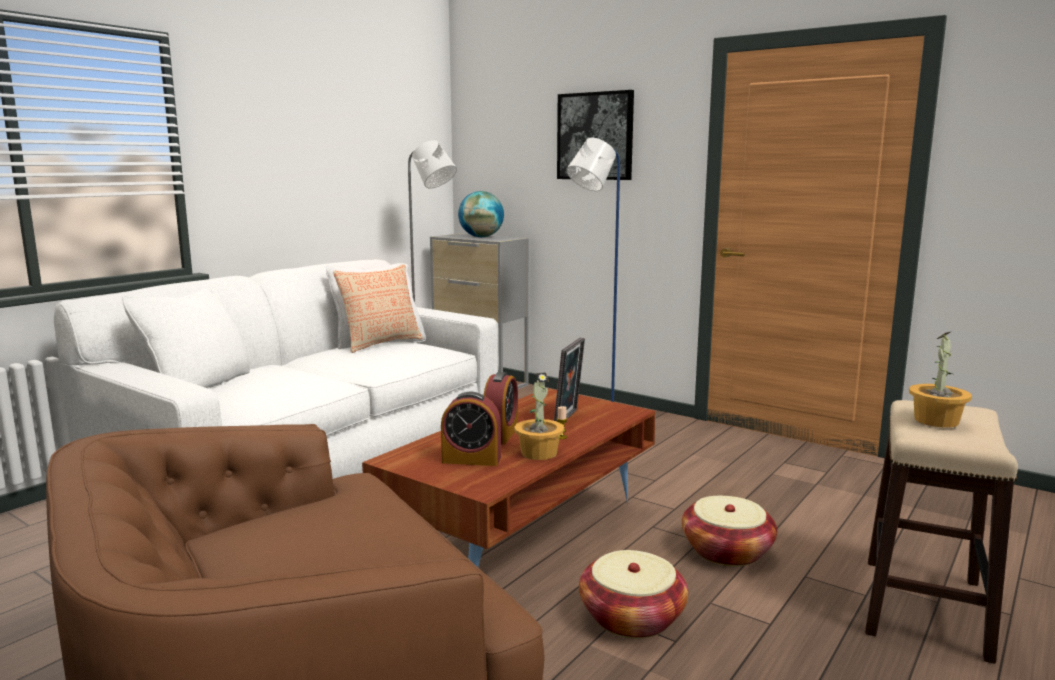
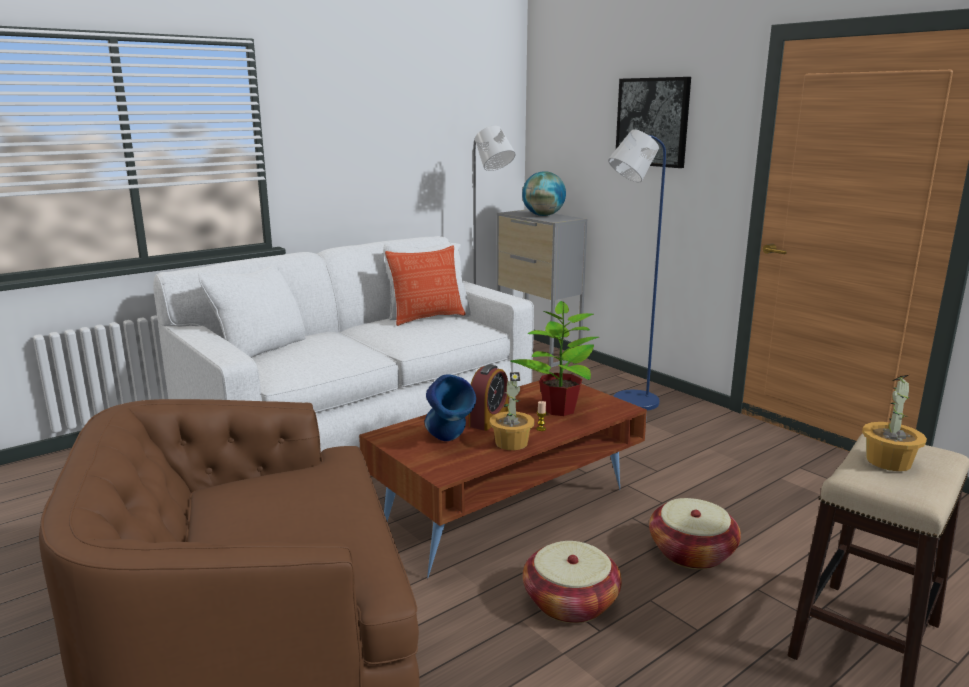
camera: 15 degrees right, 5 degrees up
(381, 344) = (427, 318): beige pillow -> orange pillow
(471, 460) = (449, 443): alarm clock -> blue vase
(569, 418) = (559, 410): picture frame -> potted plant

